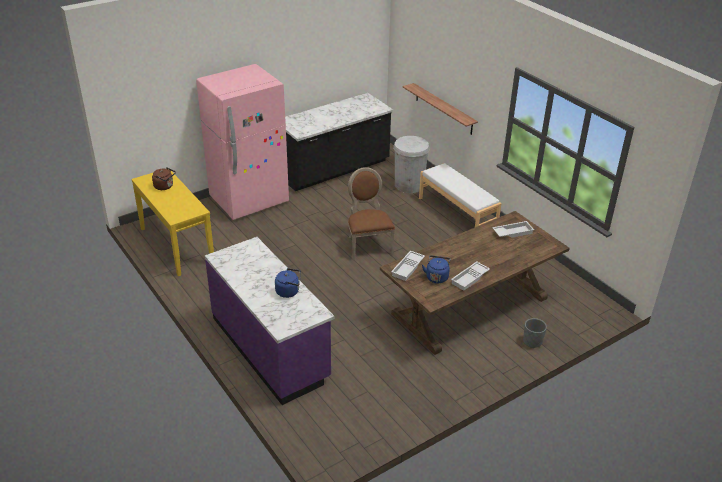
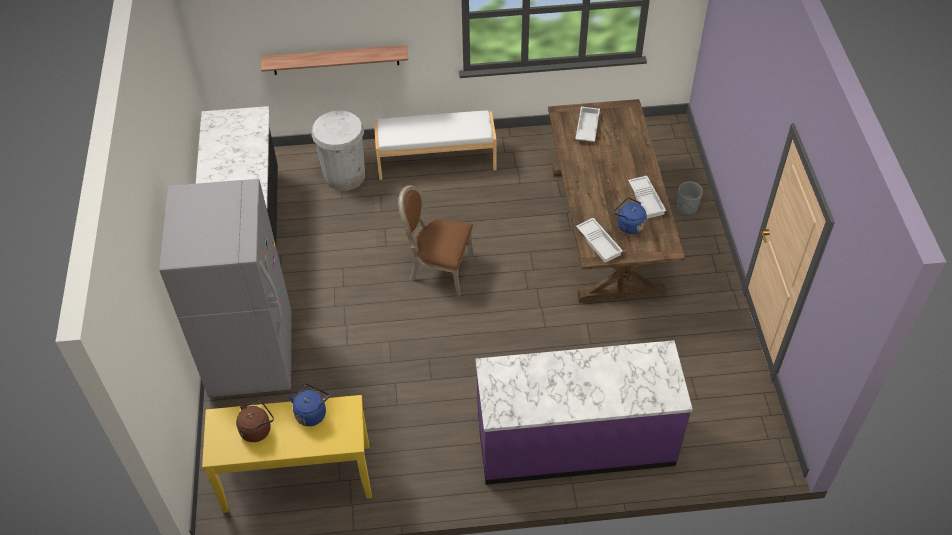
camera: 60 degrees left, 15 degrees up
(249, 201) = (252, 355): pink fridge -> grey fridge
(289, 291) = (609, 366): blue kettle -> blue kettle (311, 413)

